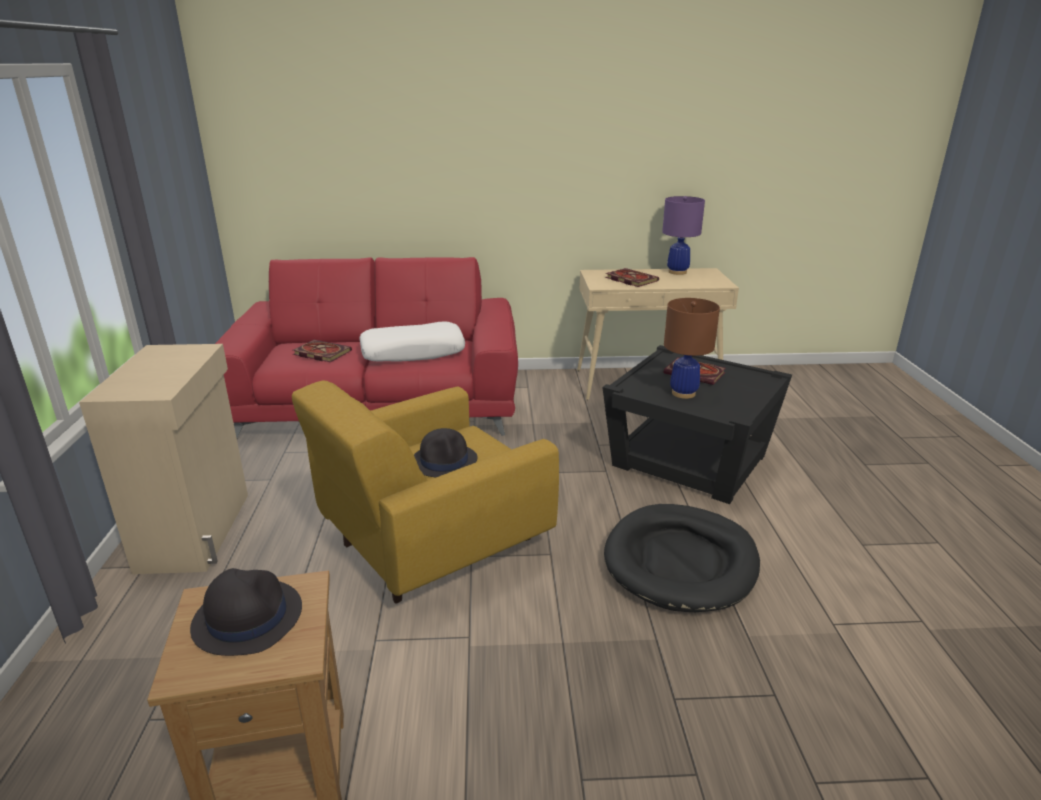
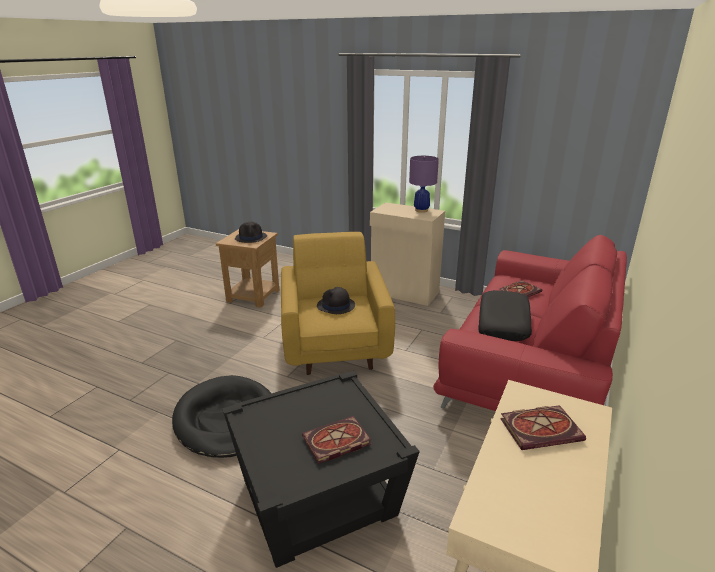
camera: 120 degrees right, 0 degrees up
(413, 352) = (504, 323): white pillow -> black pillow
(677, 272) = (572, 503): purple table lamp -> purple table lamp (421, 210)
(683, 393) = (307, 411): brown table lamp -> none

